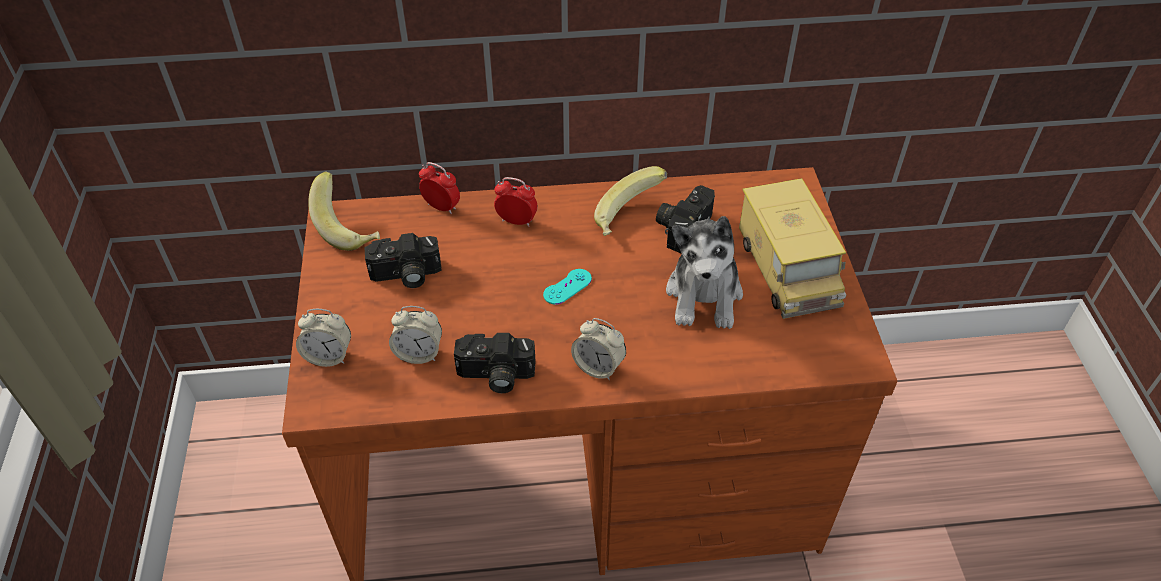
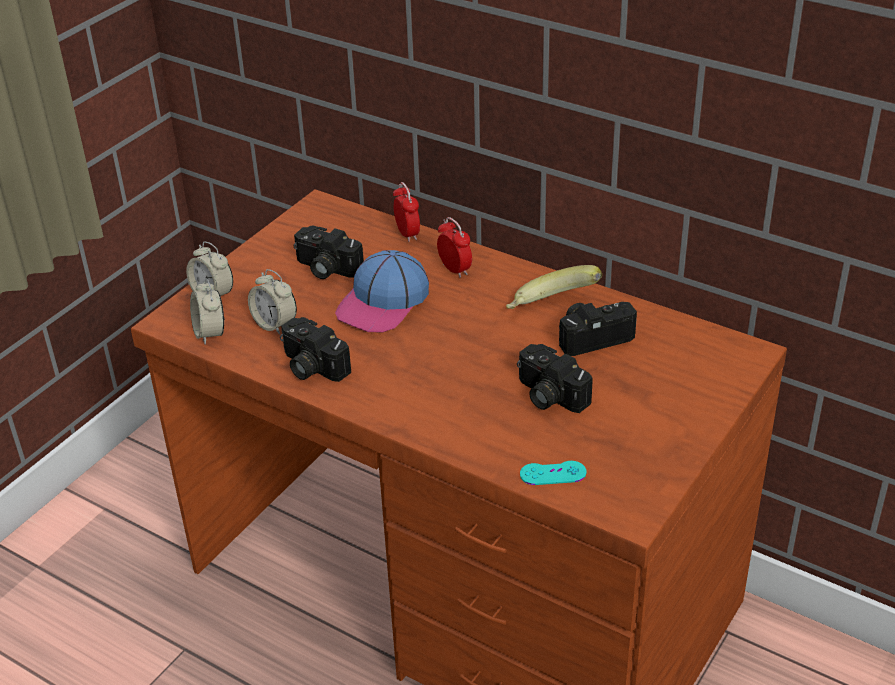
camera: 40 degrees right, 10 degrees down
(349, 228) = (322, 219): banana -> none
(491, 282) = (383, 303): none -> cap
(567, 287) = (439, 334): turquoise game controller -> turquoise game controller (553, 473)
(598, 366) = (395, 401): alarm clock -> alarm clock (210, 333)
(704, 295) = (548, 395): plush toy -> camera
(787, 269) = (651, 413): toy truck -> none

